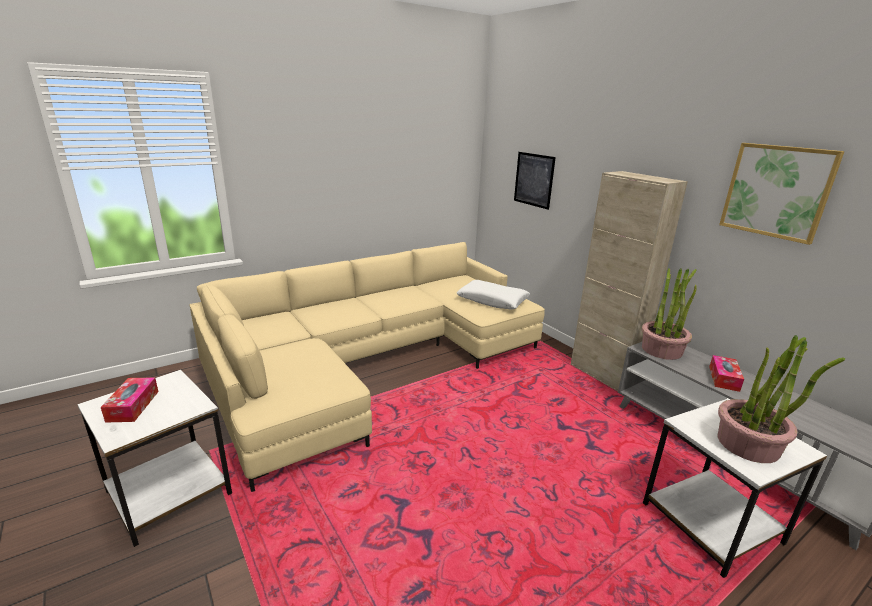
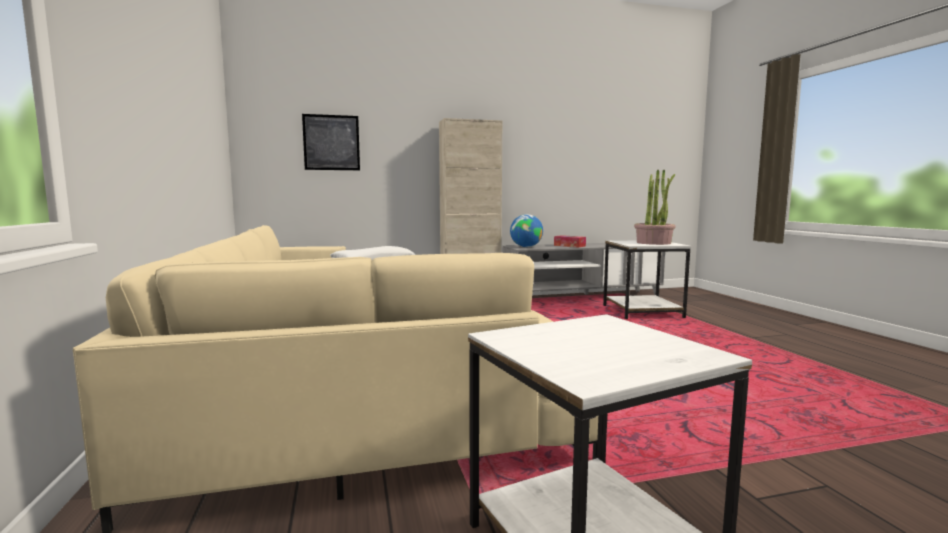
camera: 70 degrees left, 15 degrees down
(133, 406) = (599, 353): tissue box -> none
(662, 350) = (526, 247): potted plant -> globe
(777, 191) = (548, 124): picture -> none

